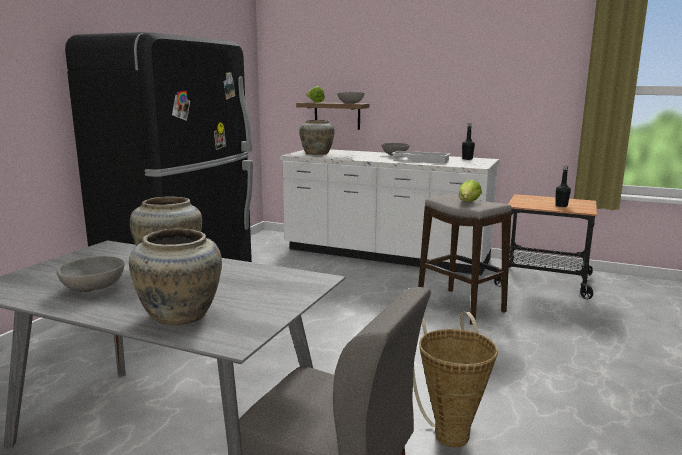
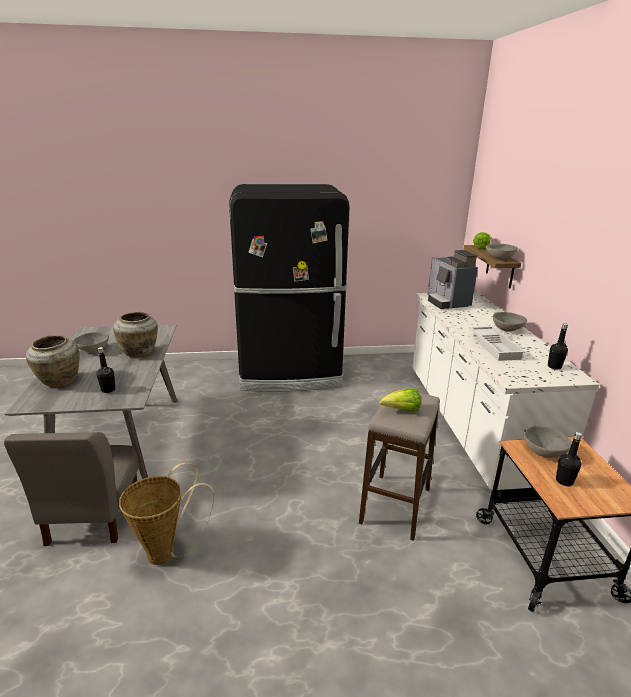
camera: 60 degrees right, 10 degrees up
(266, 288) = (108, 390): none -> black bottle
(317, 154) = (447, 302): beige vase -> coffee machine
(527, 202) = (544, 452): none -> grey bowl

